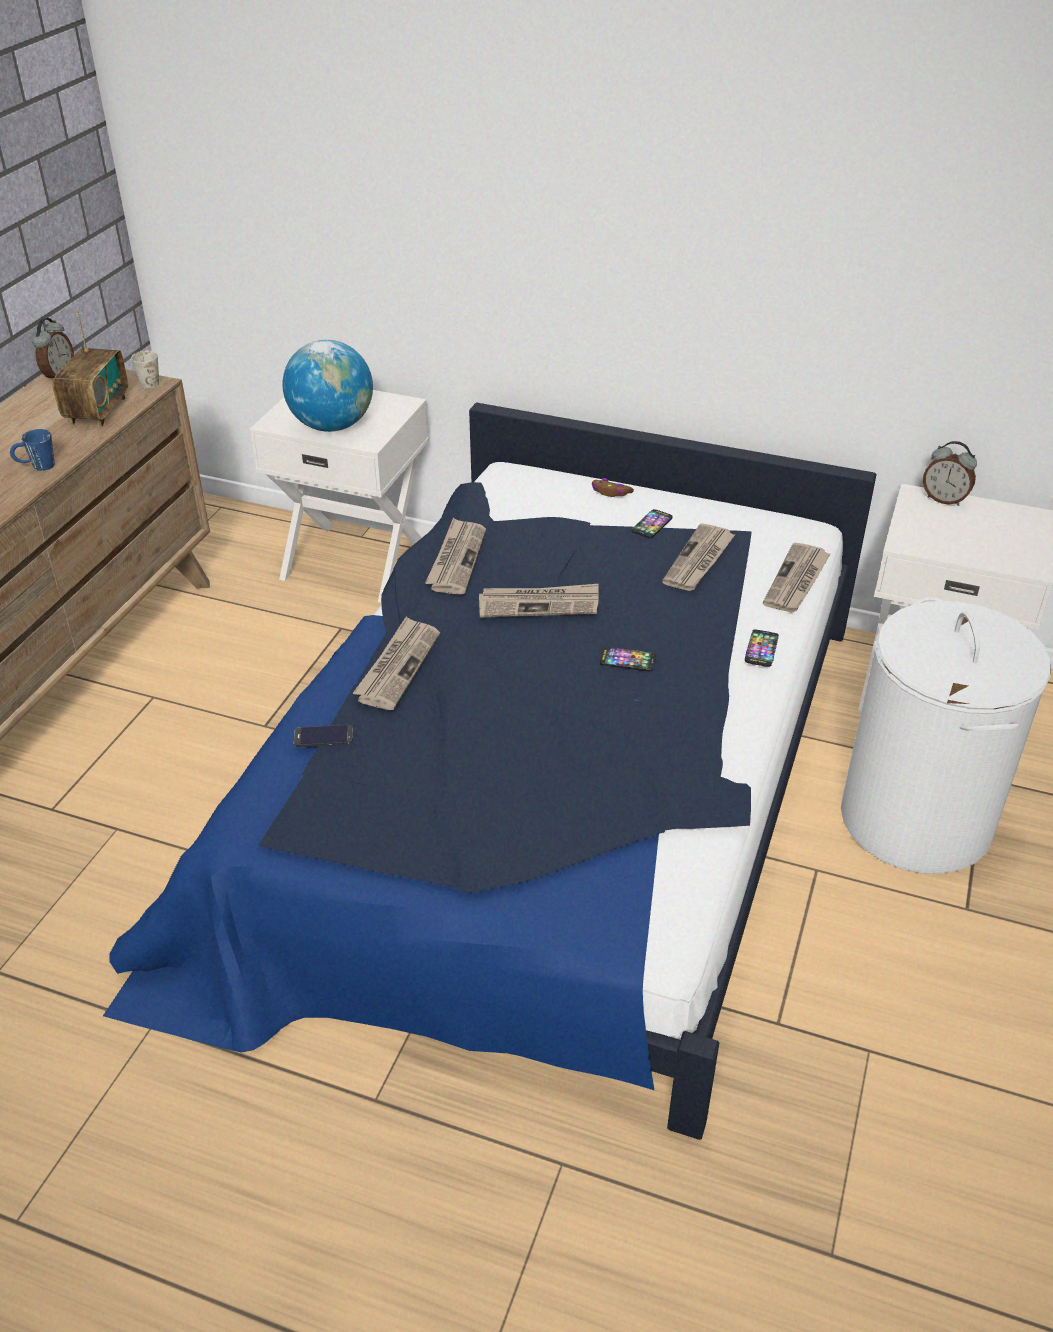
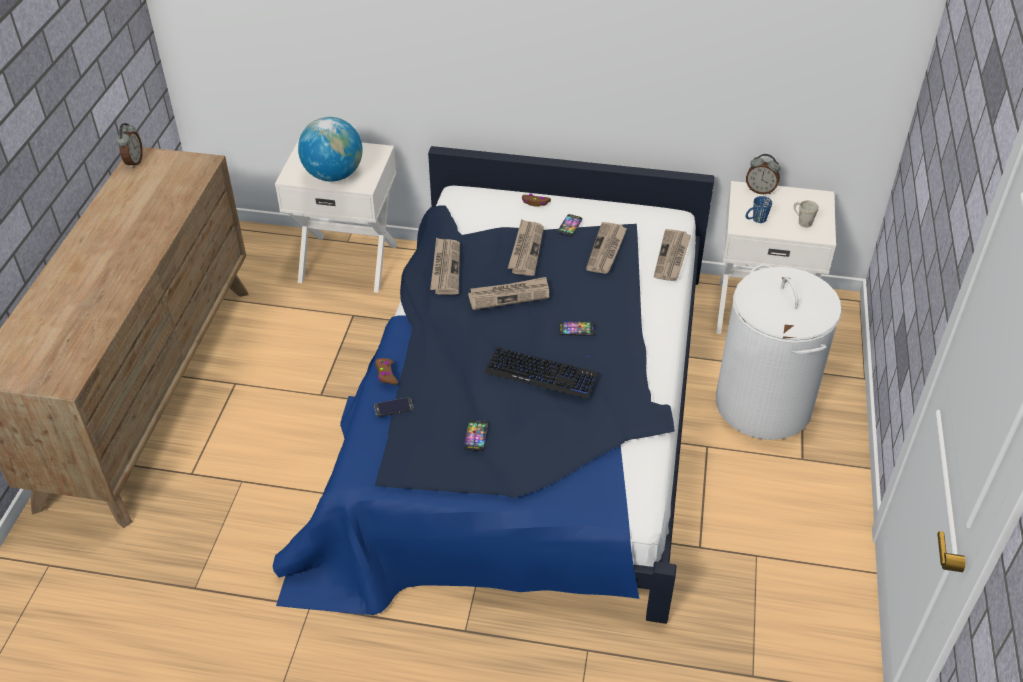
camera: 10 degrees left, 5 degrees up
(36, 466) = (149, 240): blue mug -> blue mug (755, 220)
(97, 411) = (174, 189): radio -> none
(148, 381) = (201, 160): white mug -> white mug (801, 221)
(327, 690) = (386, 374): none -> brown game controller
(397, 666) = (428, 352): newspaper -> newspaper (526, 249)
(557, 715) = (541, 374): none -> keyboard
(761, 649) = (659, 310): phone -> phone (476, 436)

